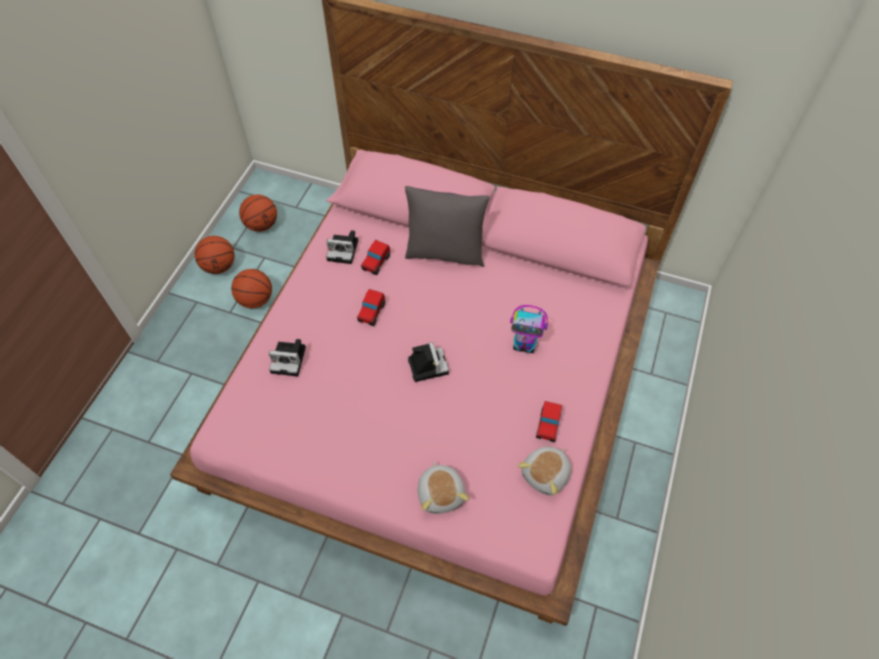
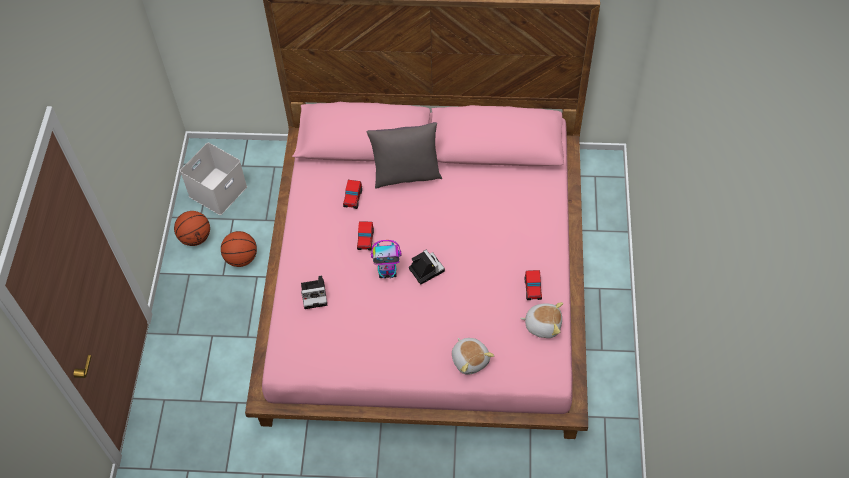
camera: 15 degrees left, 0 degrees up
(261, 225) = (218, 190): basketball -> white storage box
(344, 250) = (322, 194): camera -> none
(525, 345) = (495, 233): toy robot -> toy robot (388, 272)
(546, 474) = (543, 324): plush toy -> plush toy turned 105 degrees counterclockwise

